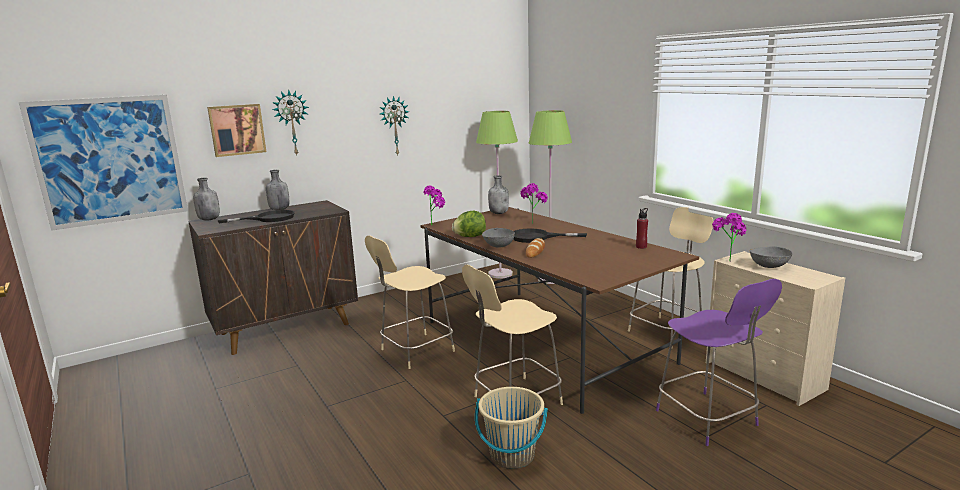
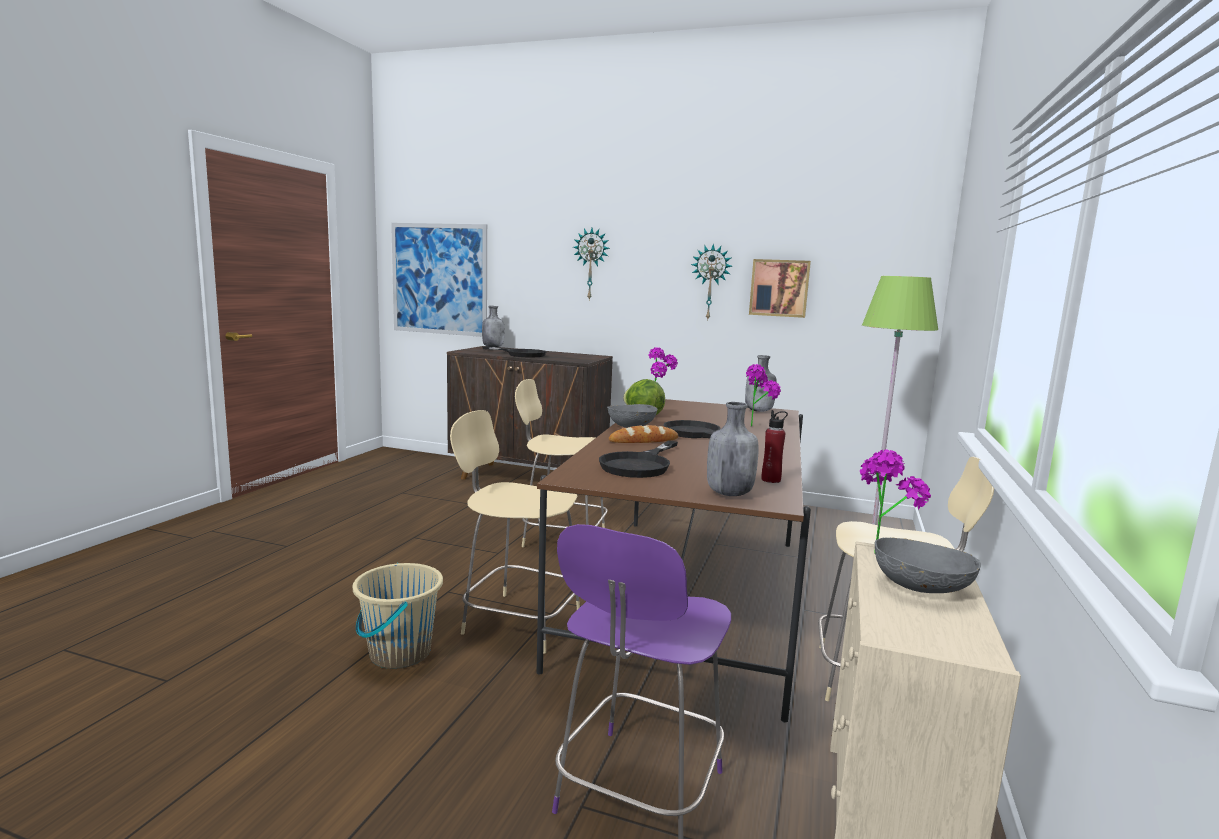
camera: 50 degrees right, 5 degrees down
(237, 129) = (539, 264): picture -> picture (779, 288)
(279, 209) = (554, 352): grey bottle -> grey bottle (729, 493)
(500, 274) = (821, 520): green floor lamp -> none
(587, 263) = (640, 465): none -> black frying pan

